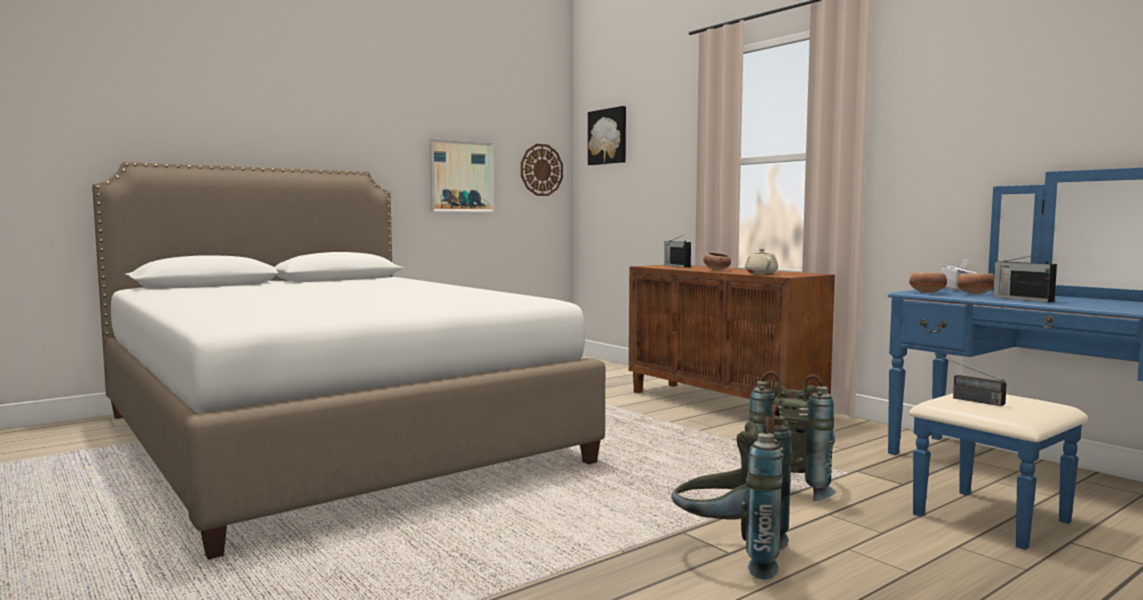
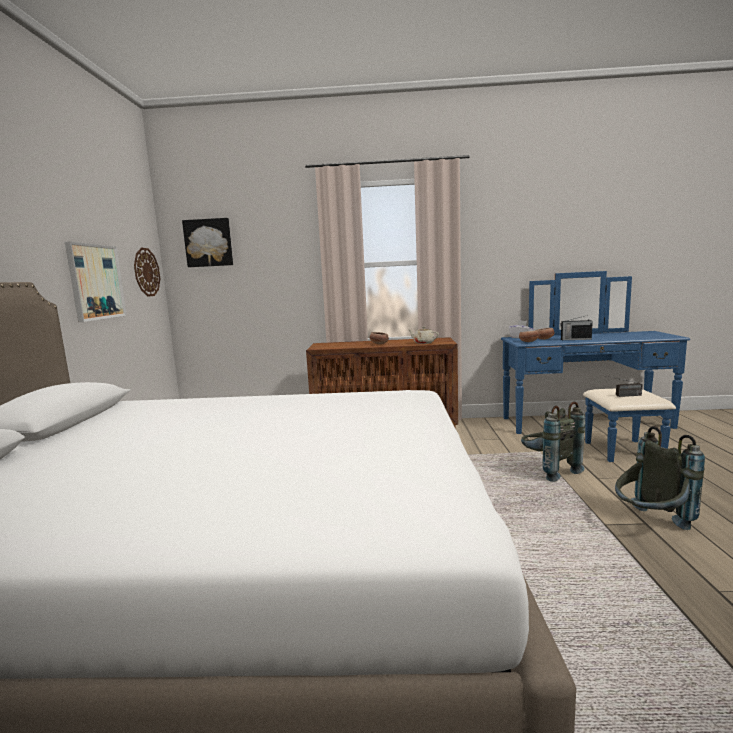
camera: 50 degrees left, 5 degrees up
(676, 266) = (333, 344): radio -> none

